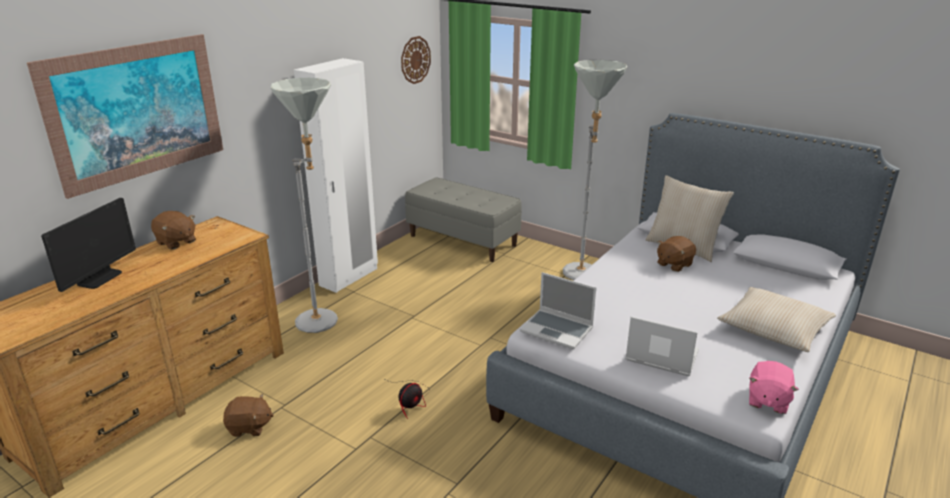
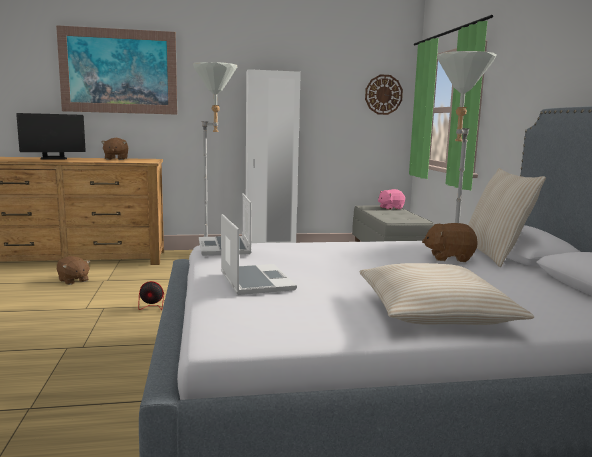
camera: 45 degrees right, 15 degrees down
(767, 400) = (257, 335): pink plush toy -> pink plush toy (390, 208)

